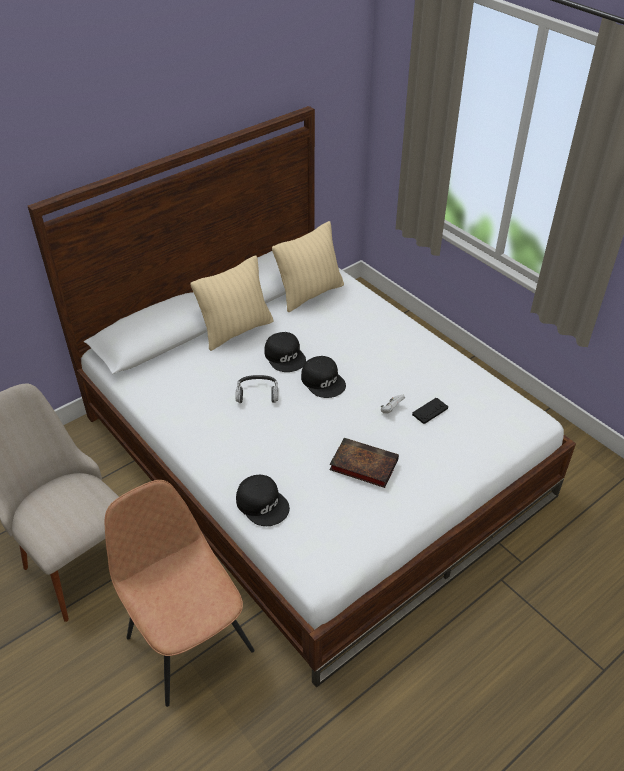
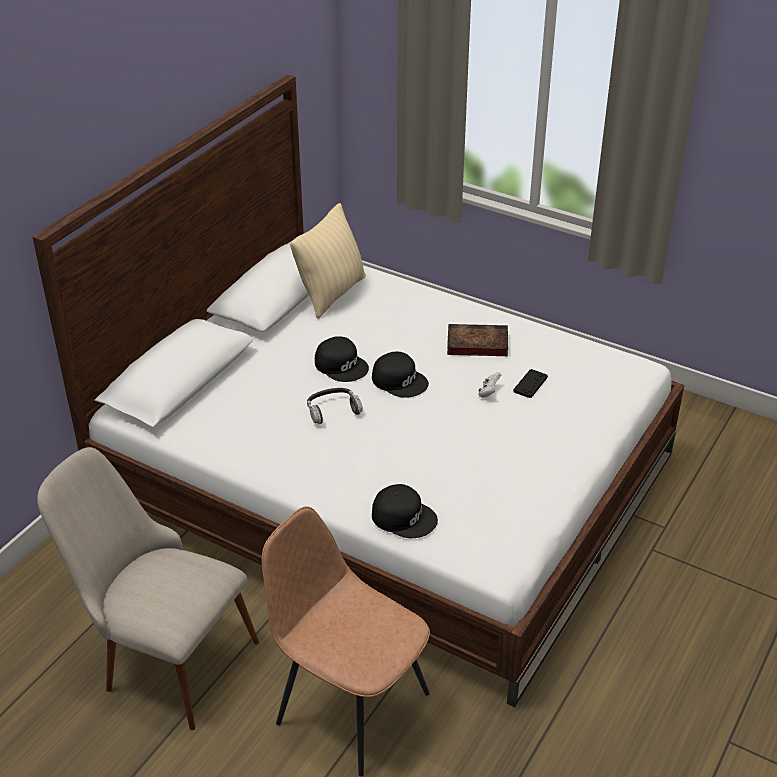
camera: 20 degrees left, 5 degrees down
(236, 330) = (268, 351): beige pillow -> none
(362, 465) = (489, 452): book -> book (475, 344)

